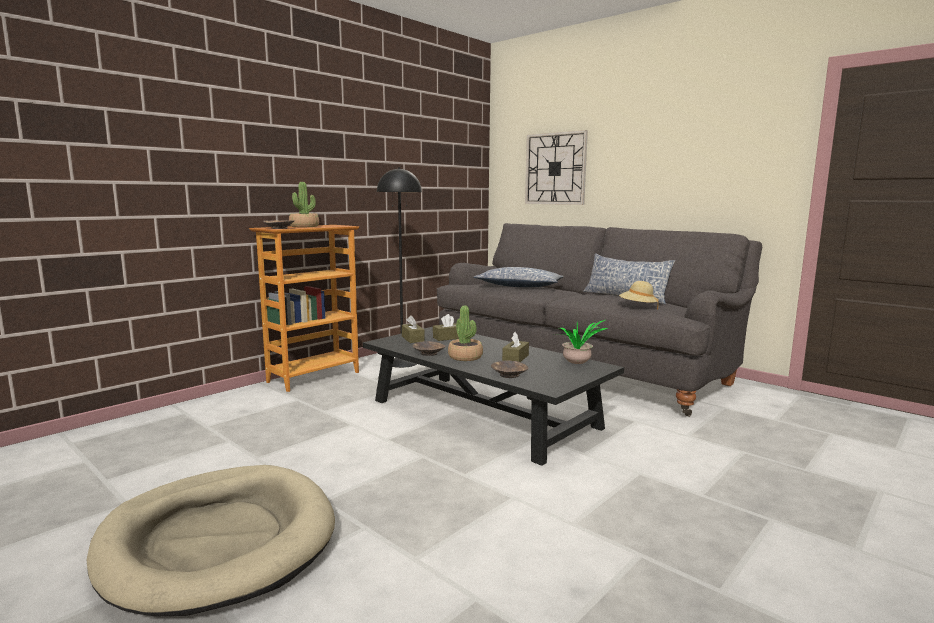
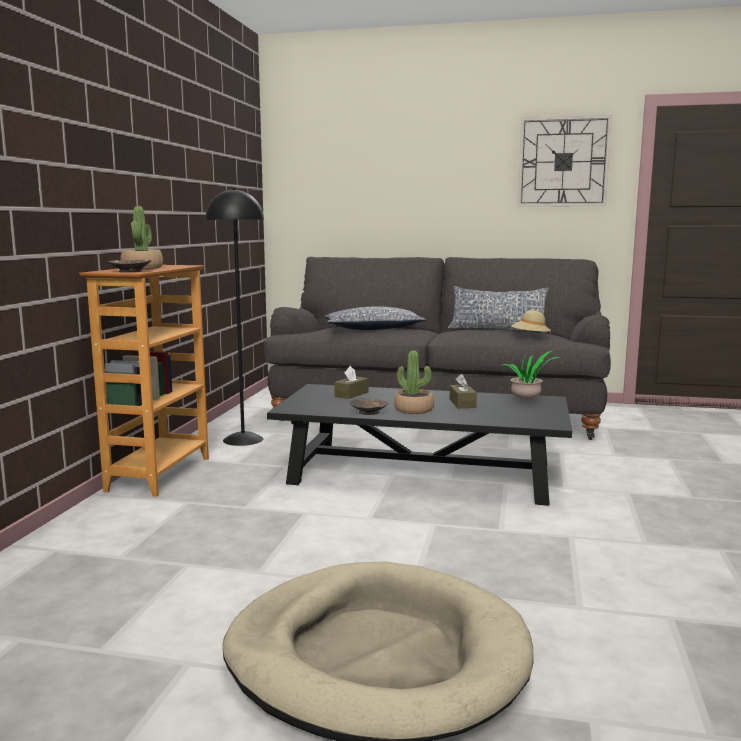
camera: 30 degrees left, 0 degrees up
(413, 339) = (316, 401): brown tissue box -> none
(509, 375) = (491, 419): brown bowl -> none
(555, 168) = (359, 192): wall clock -> wall clock (563, 162)

